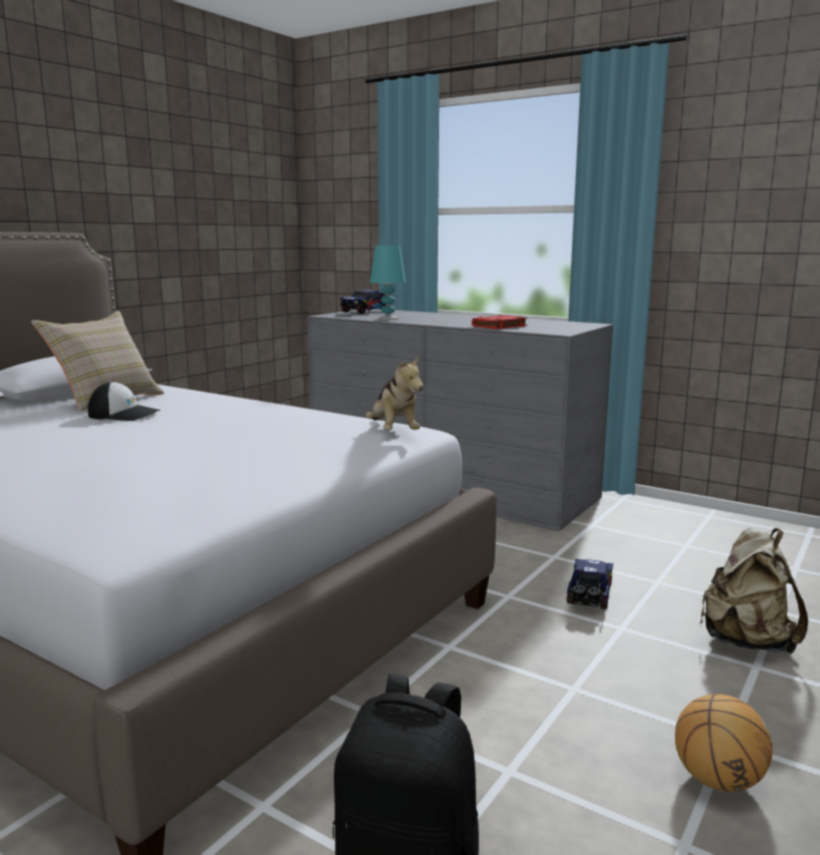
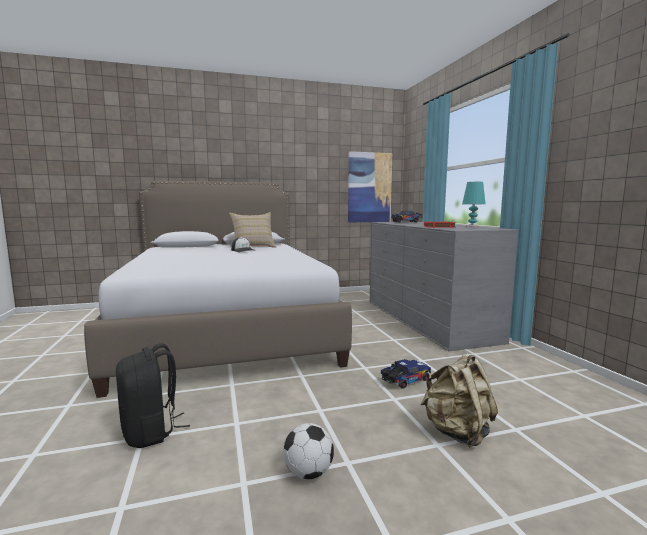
camera: 40 degrees right, 5 degrees down
(251, 239) = (369, 187): none -> picture
(387, 318) = (400, 223): turquoise table lamp -> turquoise table lamp (472, 226)
(393, 432) = (306, 265): plush toy -> none
(717, 780) = (308, 473): basketball -> football

